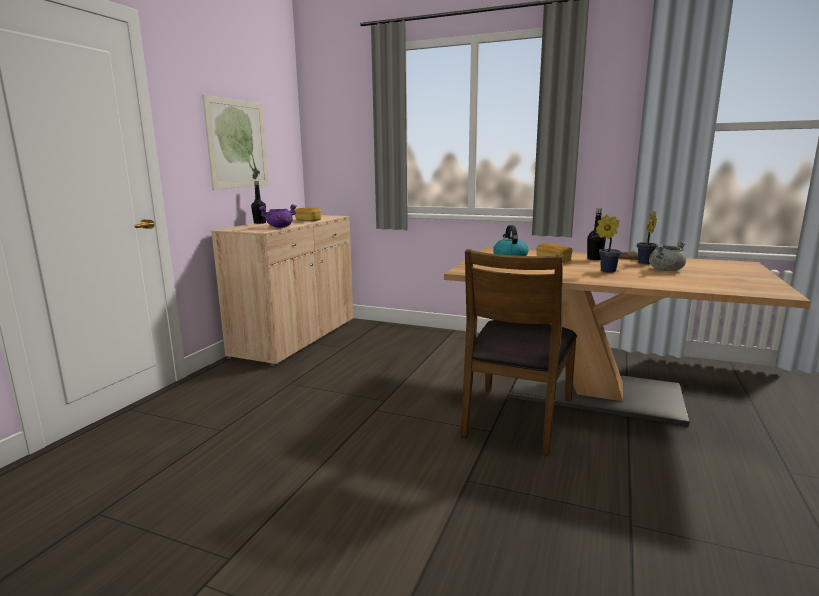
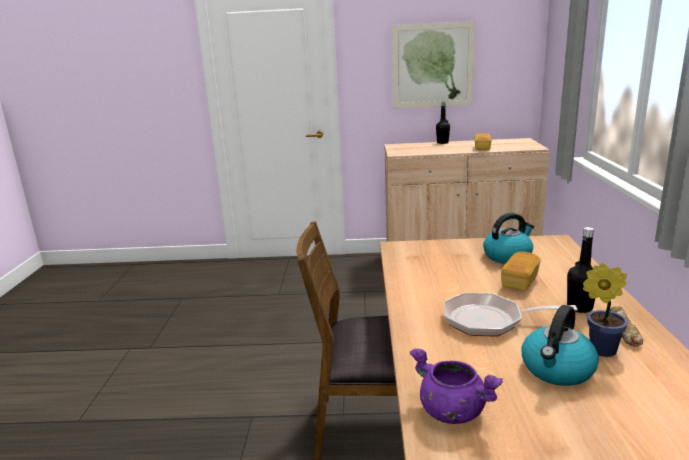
camera: 70 degrees right, 5 degrees up
(280, 227) = (425, 152): purple cooking pot -> purple cooking pot (451, 411)
(606, 271) = (489, 320): potted plant -> frying pan
(666, 270) = (557, 370): grey cooking pot -> kettle

